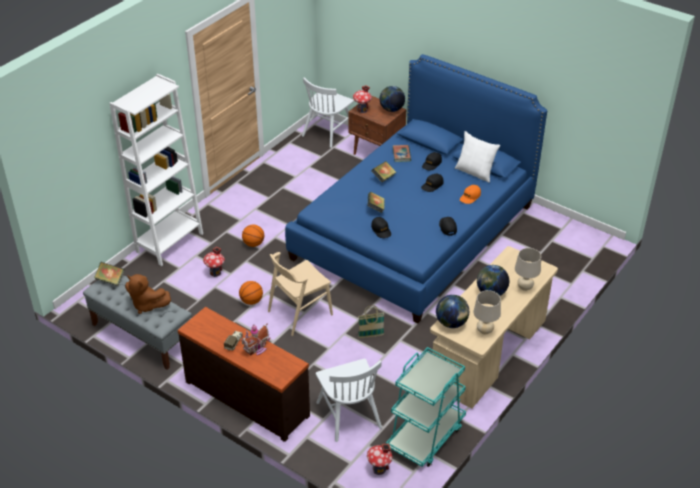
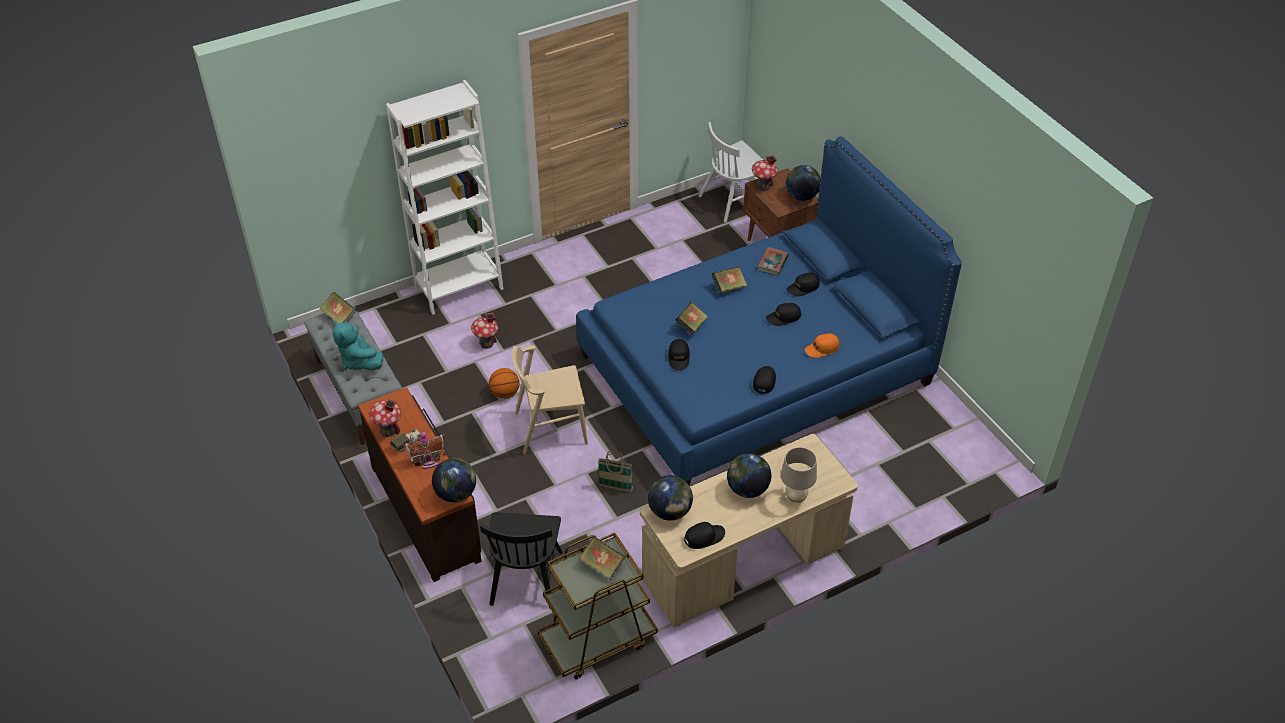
camera: 25 degrees right, 5 degrees up
(147, 305) = (359, 361): brown plush toy -> turquoise plush toy
(253, 244) = (552, 321): basketball -> none
(293, 363) = (456, 494): none -> globe
(348, 414) = (526, 577): white chair -> black chair
(379, 469) = (517, 659): toy house -> toy house (388, 430)
(425, 436) = (597, 640): turquoise cart -> brown cart
(432, 371) = (602, 565): none -> book
(475, 172) = (852, 317): white pillow -> none
(484, 331) = (704, 537): beige table lamp -> black cap

